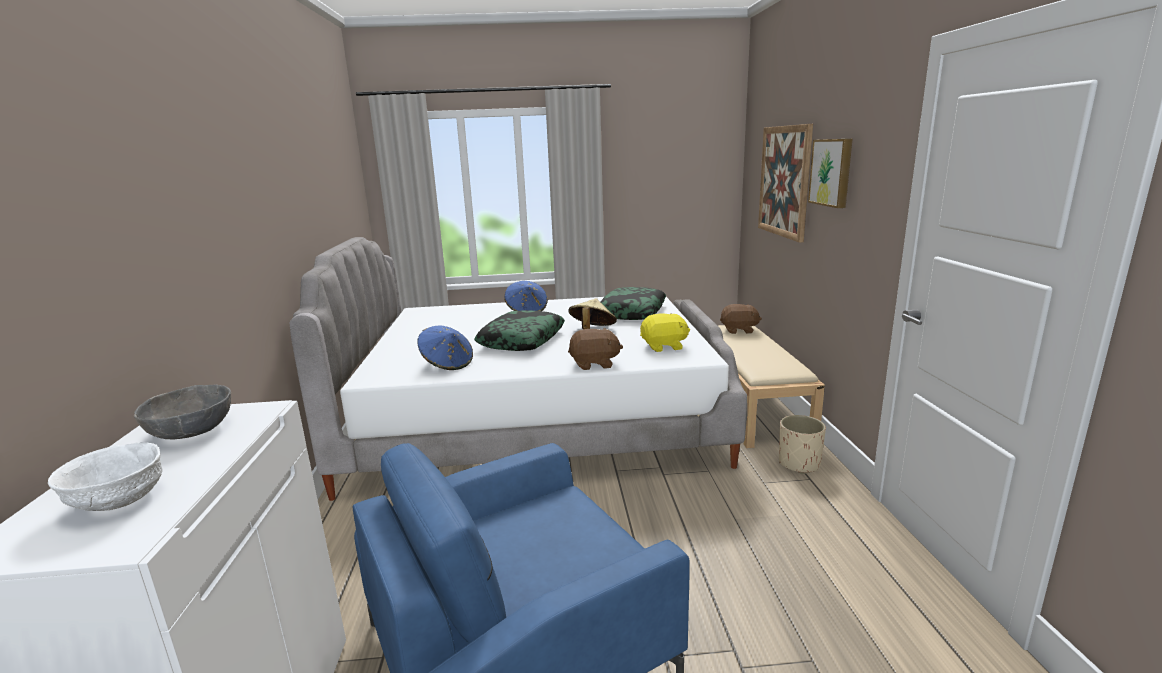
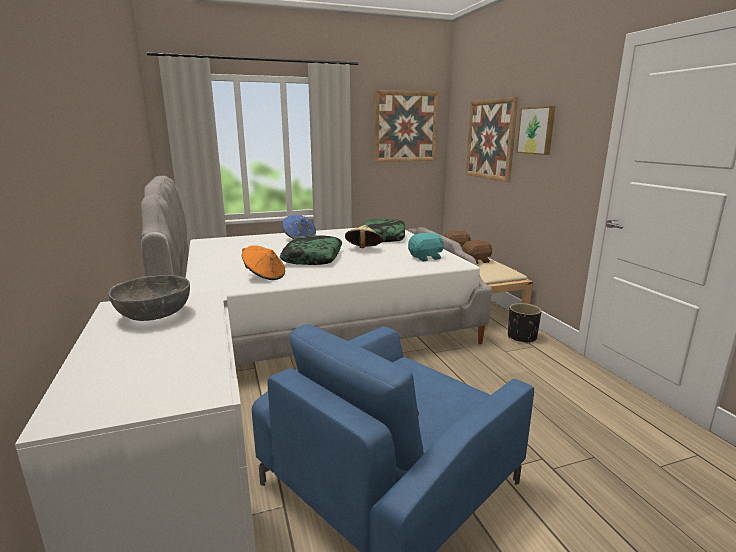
camera: 15 degrees left, 0 degrees up
(119, 500) = (150, 365): white bowl -> none
(447, 364) = (264, 276): blue hat -> orange hat
(594, 364) = (384, 271): brown plush toy -> brown plush toy (476, 261)
(664, 346) = (426, 258): yellow plush toy -> turquoise plush toy
(680, 163) = (405, 127): none -> picture
(799, 464) = (521, 337): beige planter -> black planter

